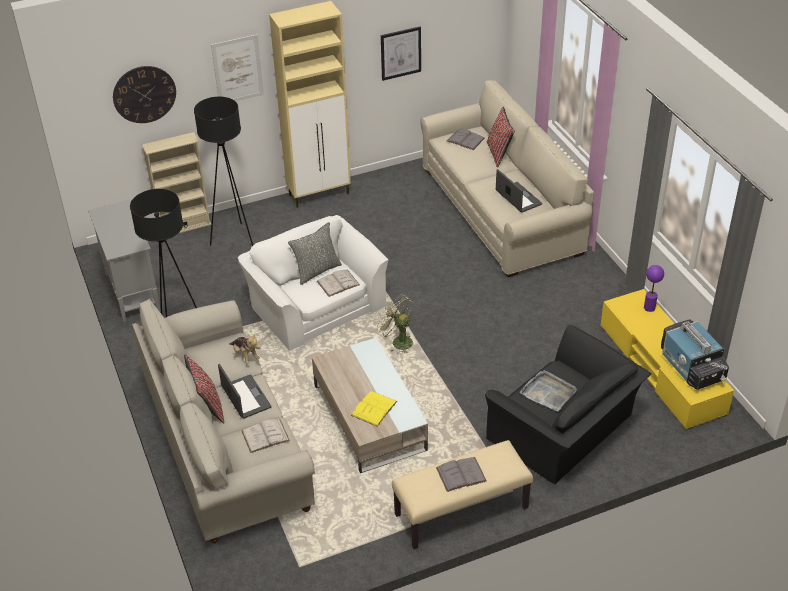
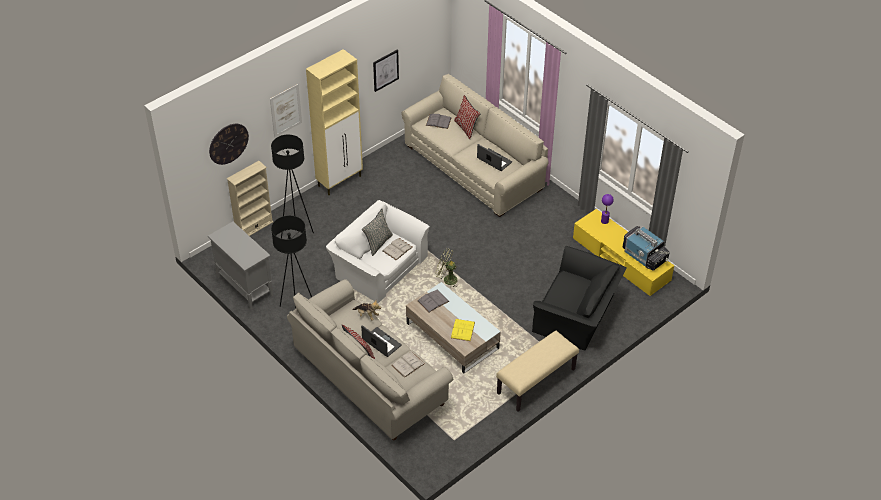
camera: 20 degrees left, 5 degrees up
(461, 474) = (537, 358): grey book -> grey book (433, 301)
(548, 392) = (565, 293): grey tray -> none

